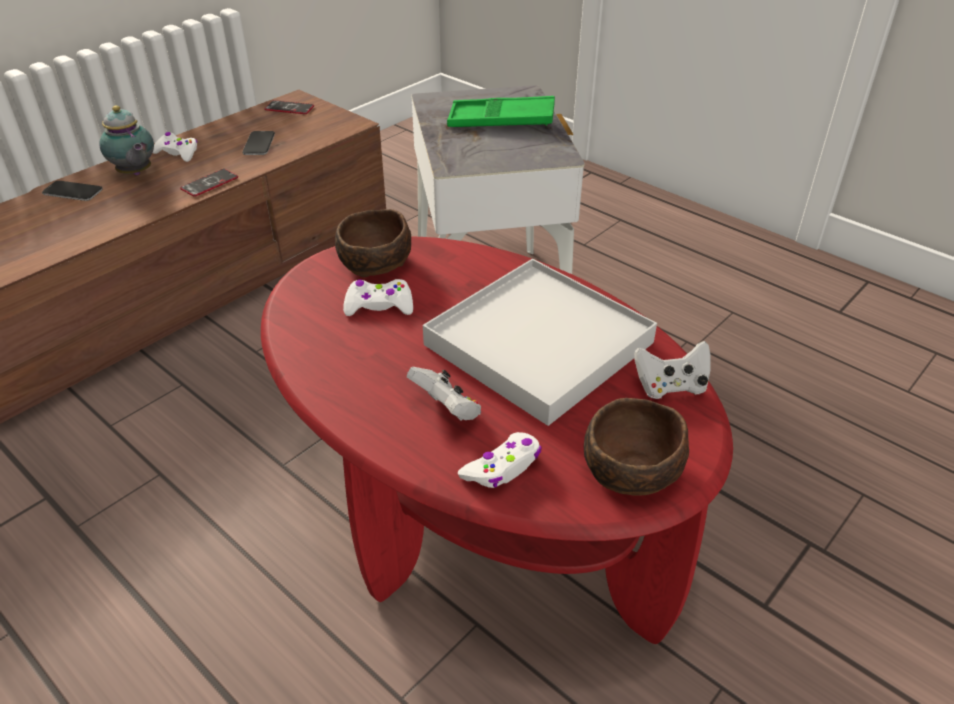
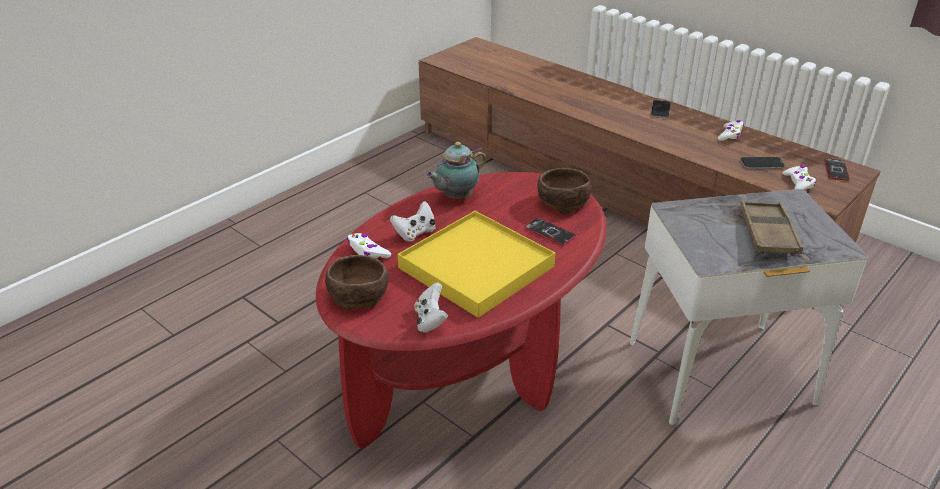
camera: 90 degrees right, 5 degrees down
(135, 174) = (692, 125): teapot -> teapot (456, 197)
(209, 183) = (691, 152): phone -> phone (549, 232)
(379, 306) = (514, 207): white game controller -> white game controller (798, 183)
(501, 121) = (767, 233): green tray -> brown tray
(538, 343) = (477, 267): white tray -> yellow tray

